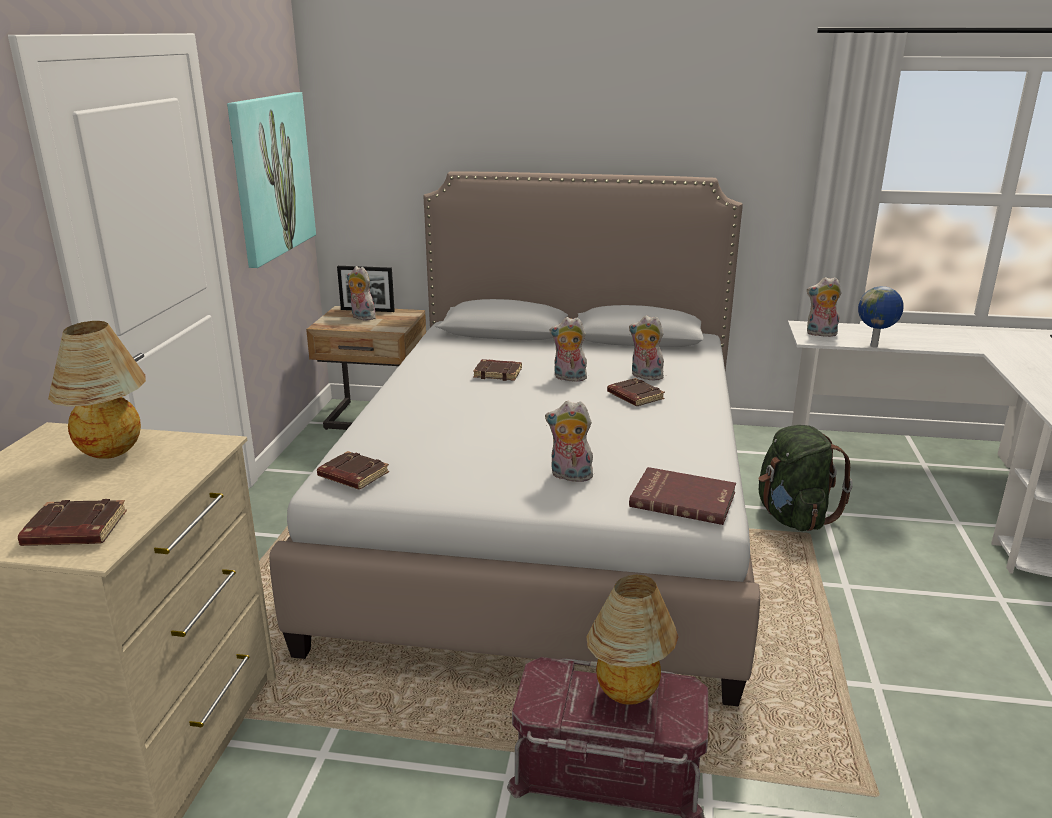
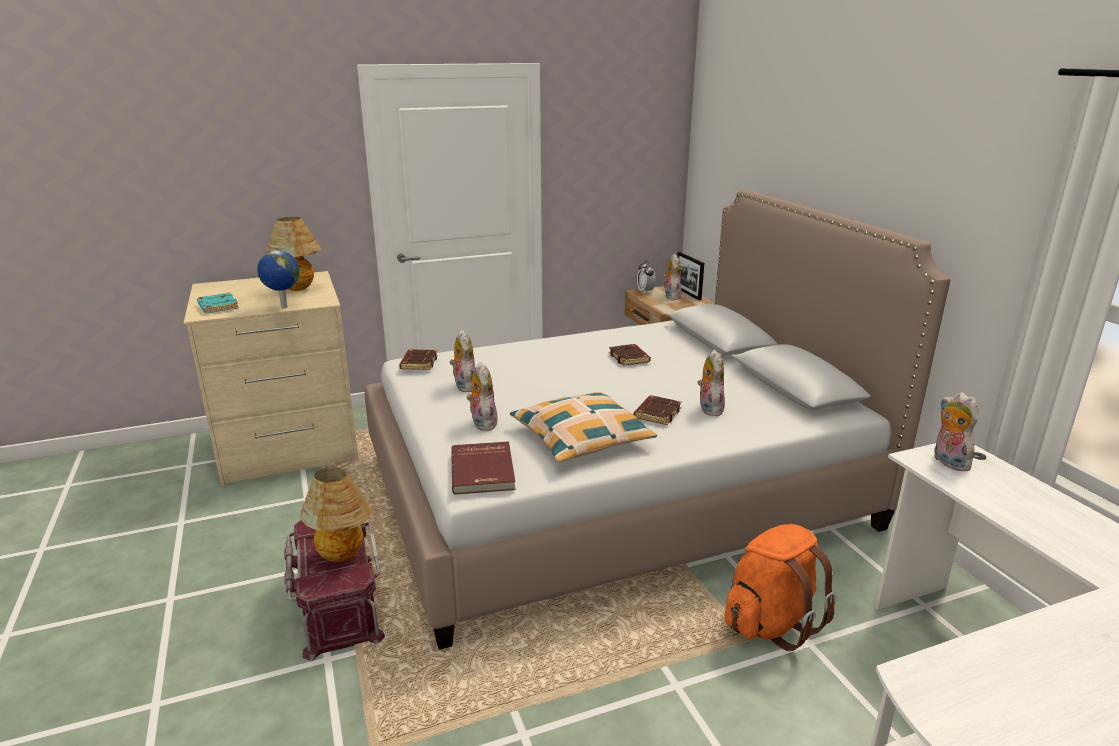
camera: 60 degrees right, 0 degrees up
(74, 531) = (217, 307): brown book -> turquoise book
(271, 176) = (621, 170): picture -> none
(326, 322) = (645, 291): none -> alarm clock
(568, 378) = (659, 382): plush toy -> plush toy (464, 386)
(652, 439) = (581, 438): none -> pillow
(792, 517) = (771, 622): green backpack -> orange backpack
(874, 346) = (969, 500): globe -> globe (283, 307)

